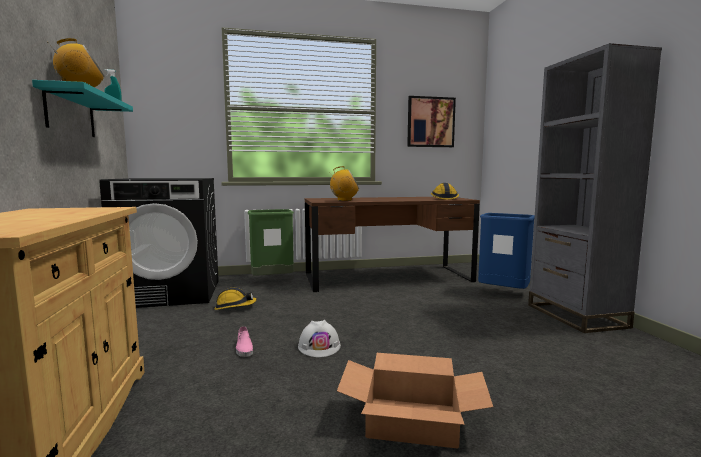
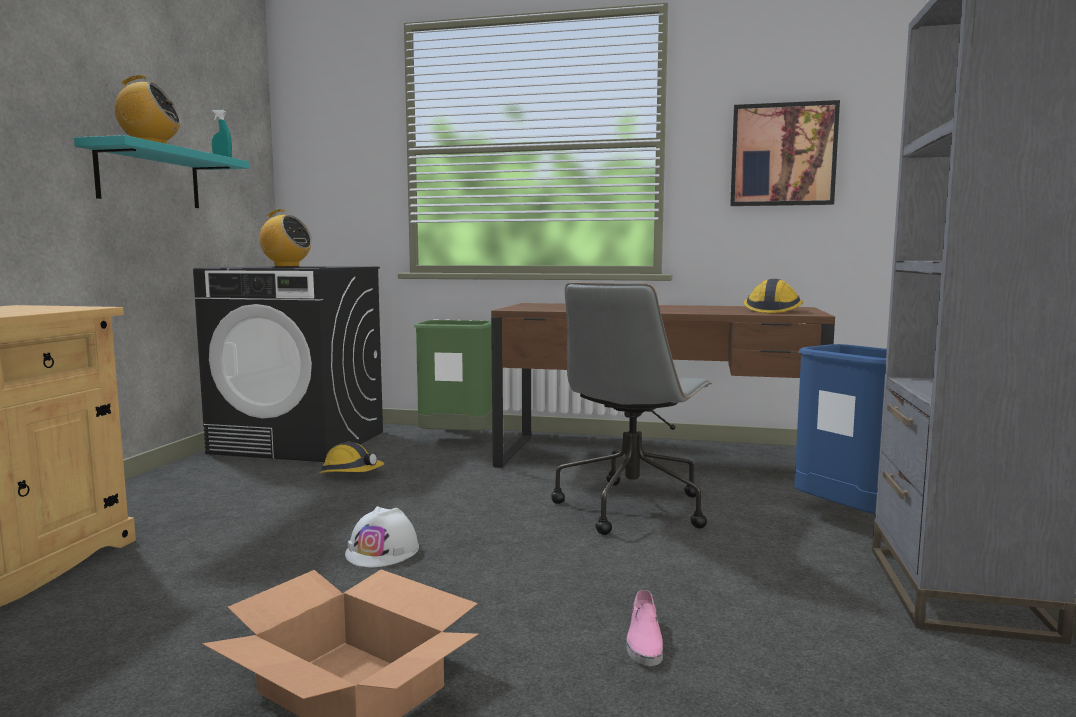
camera: 25 degrees right, 0 degrees up
(244, 348) = (284, 533): pink shoe -> pink shoe (644, 640)
(344, 200) = (563, 308): radio -> radio (286, 266)
(410, 302) = (632, 507): none -> grey office chair

